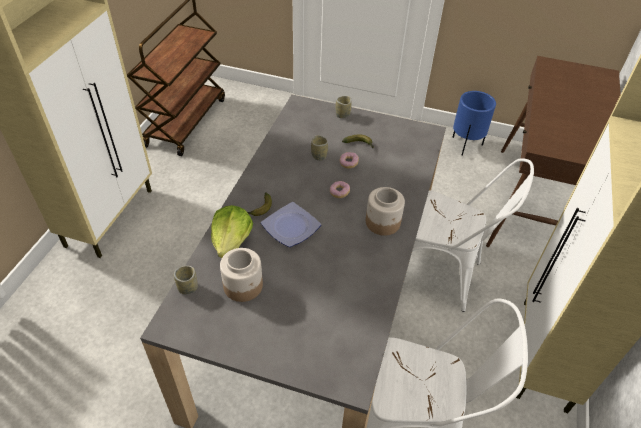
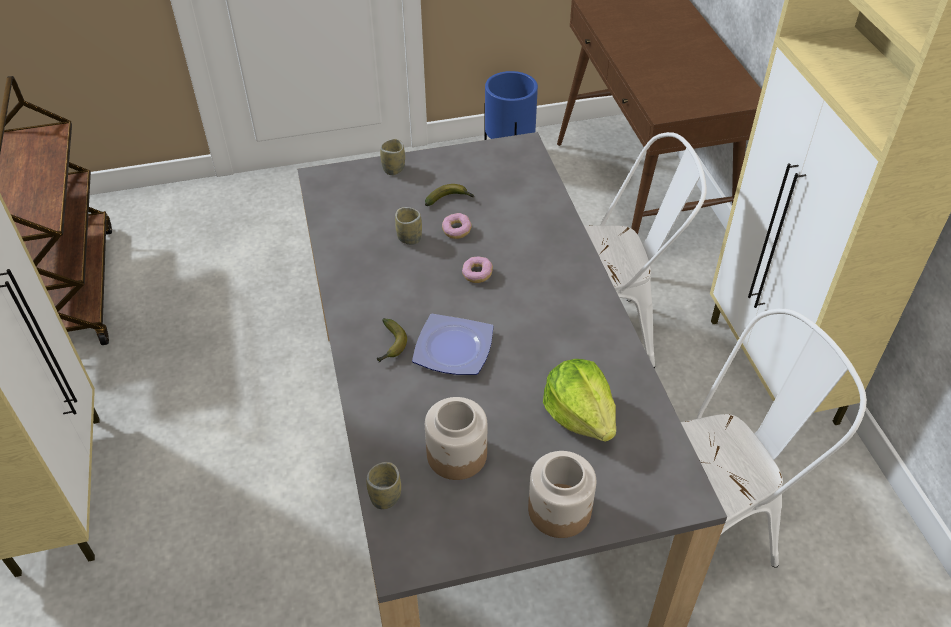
camera: 30 degrees left, 0 degrees up
(232, 241) = (391, 406): lettuce -> lettuce (580, 414)
(383, 222) = (562, 287): jar -> jar (560, 510)

